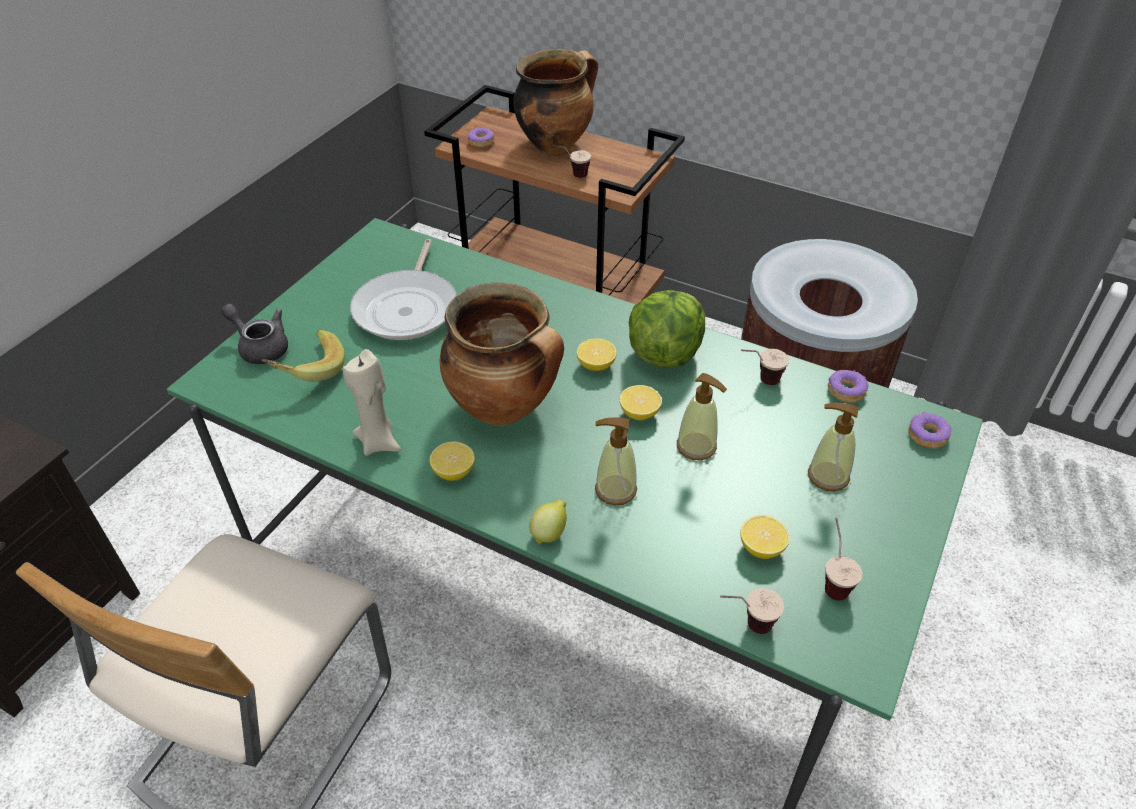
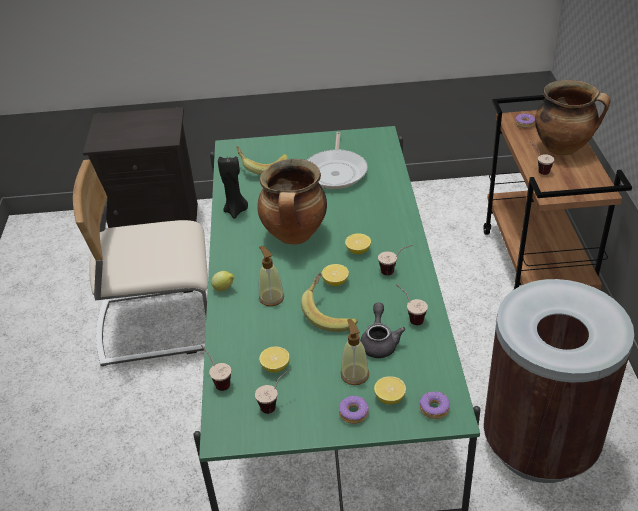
camera: 60 degrees right, 5 degrees down
(260, 346) = (264, 147): grey teapot -> grey teapot (379, 342)
(379, 442) = (236, 211): beige candle -> black candle
(408, 308) = (336, 171): frying pan -> frying pan turned 60 degrees counterclockwise
(453, 472) = (237, 241): lemon -> lemon (390, 398)
(664, 353) = (395, 270): lettuce -> cup
(696, 446) = (330, 313): soap dispenser -> banana
(845, 391) = (439, 357): donut -> donut (353, 413)

